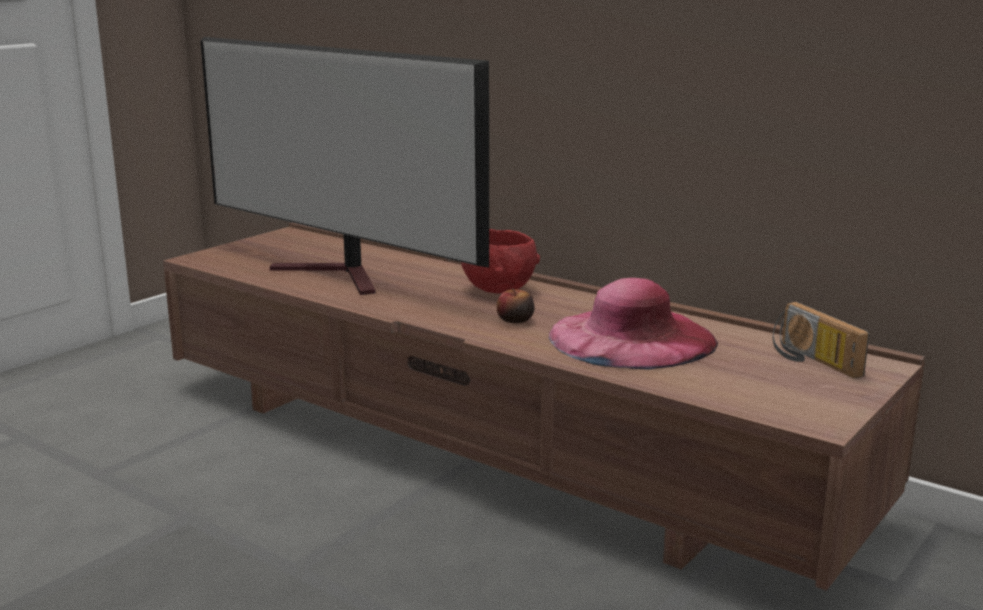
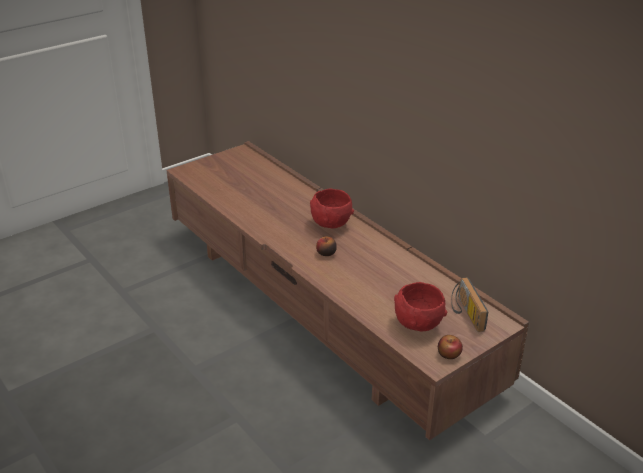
camera: 15 degrees right, 15 degrees up
(342, 276) = (253, 198): television -> none
(632, 338) = (380, 278): pink hat -> none
(745, 381) = (418, 324): none -> red bowl
(832, 409) = (449, 354): none -> apple

